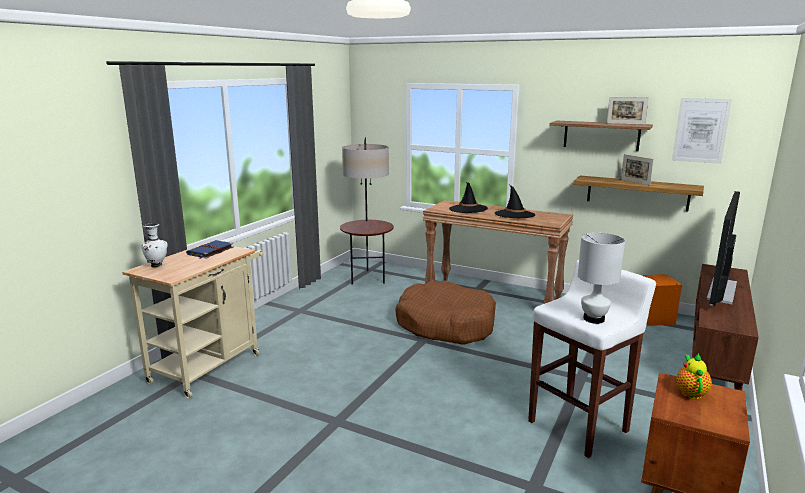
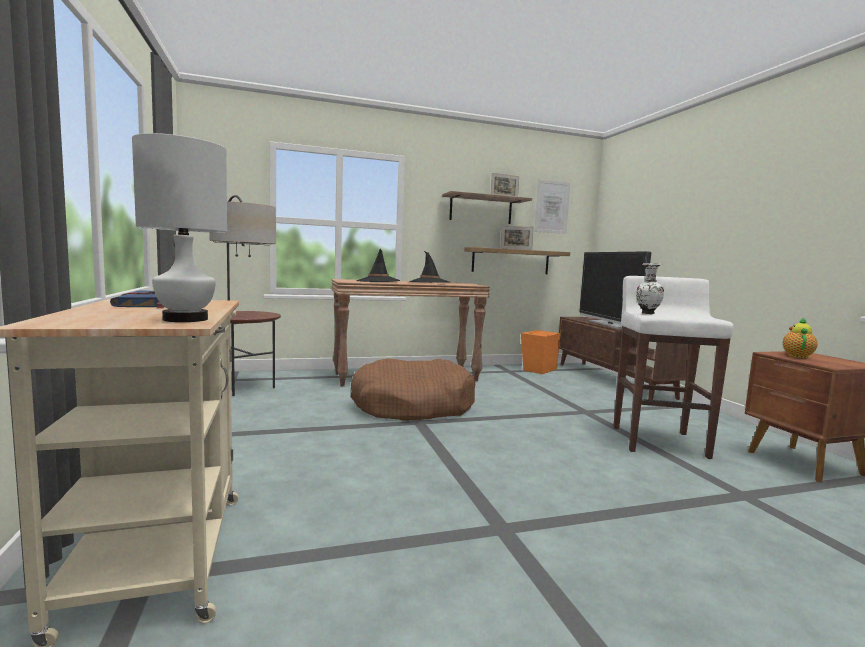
camera: 45 degrees left, 10 degrees down
(157, 265) = (80, 317): white vase -> white vase (646, 313)
(594, 319) = (695, 316): white table lamp -> white table lamp (186, 319)
(690, 392) = (797, 356): teapot -> teapot turned 60 degrees clockwise

